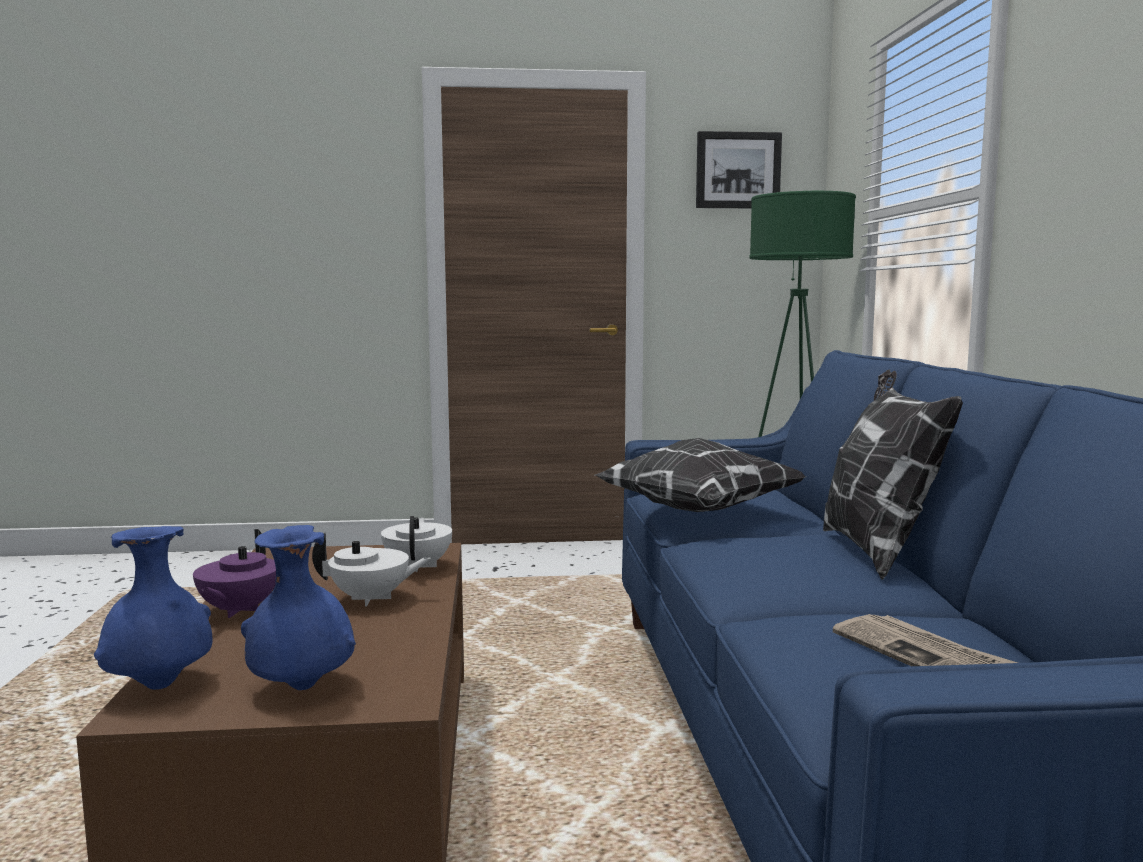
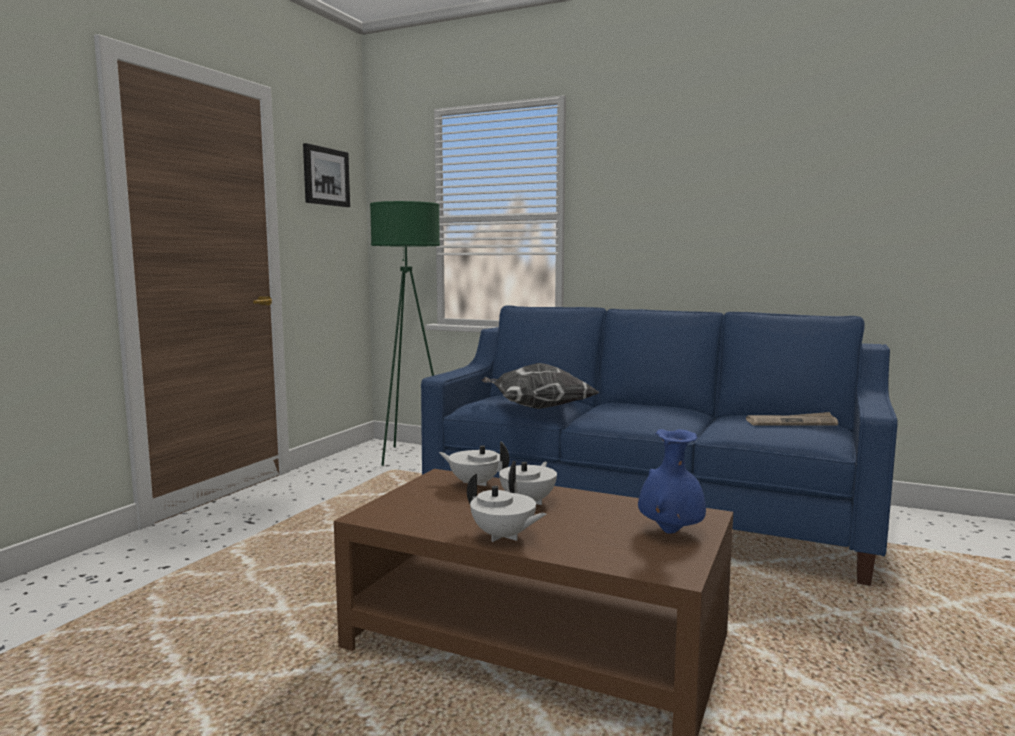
camera: 60 degrees left, 0 degrees up
(159, 686) = (637, 566): blue vase -> none
(238, 610) = (503, 536): purple teapot -> white teapot
(878, 551) = (646, 403): pillow -> none

